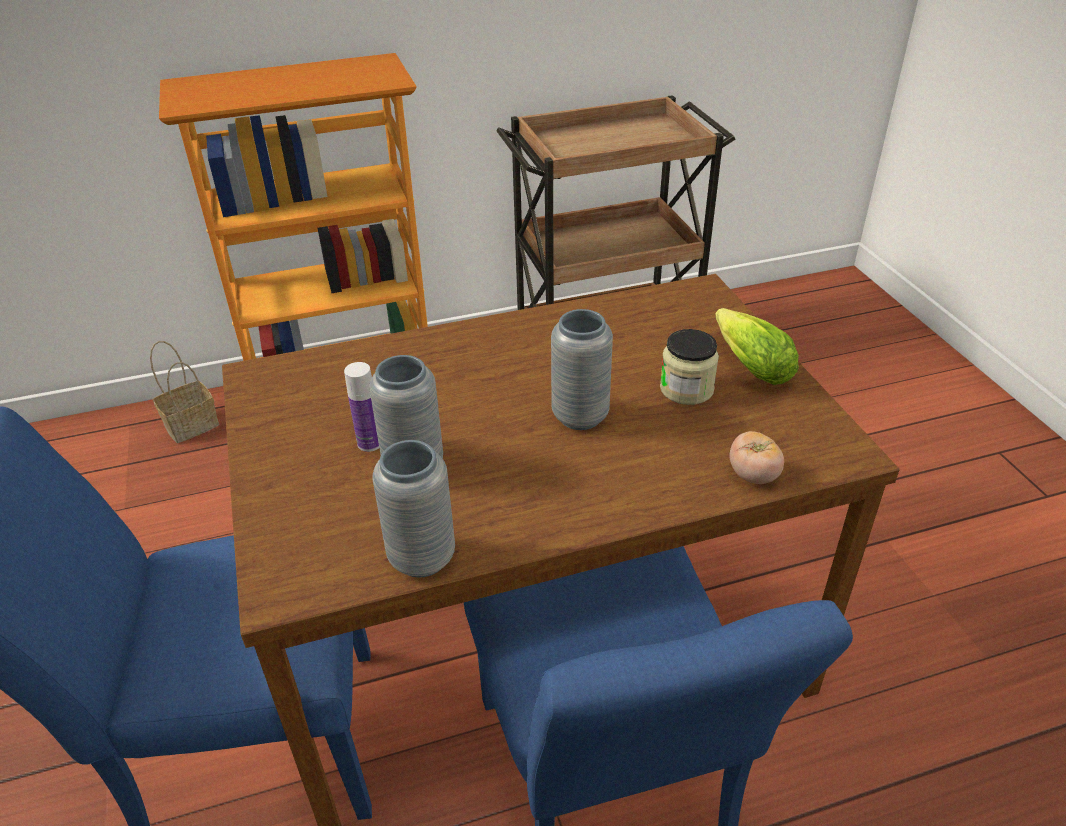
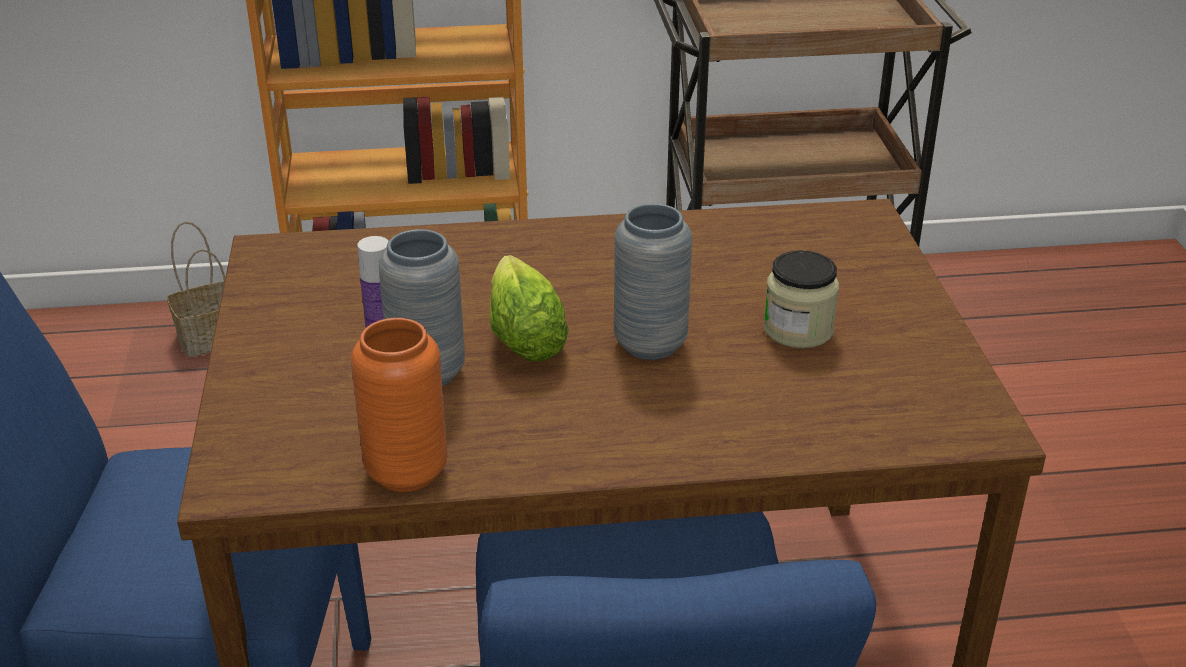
camera: 10 degrees right, 5 degrees down
(422, 558) = (406, 472): grey vase -> orange vase
(748, 363) = (890, 310): lettuce -> lettuce (523, 332)
(753, 475) = (847, 437): tomato -> none

